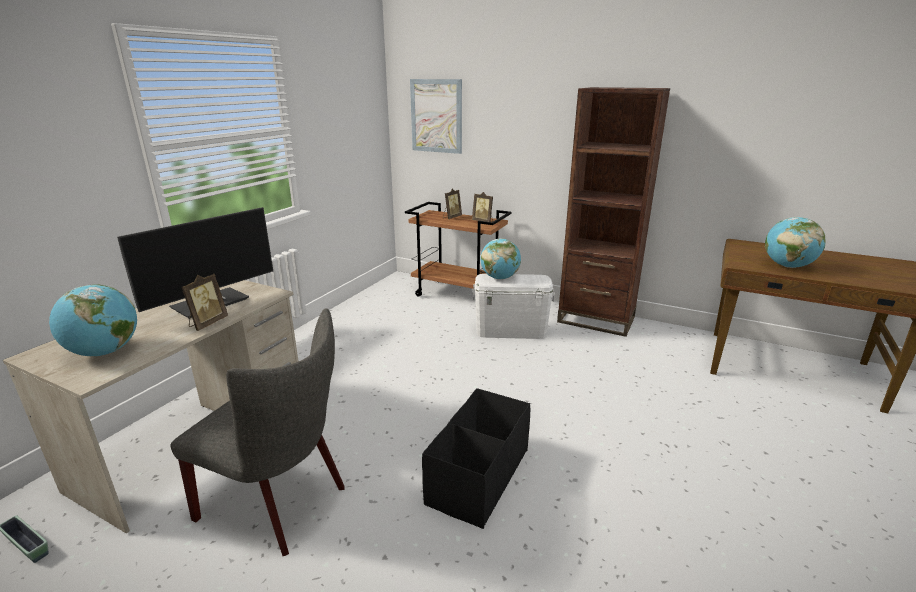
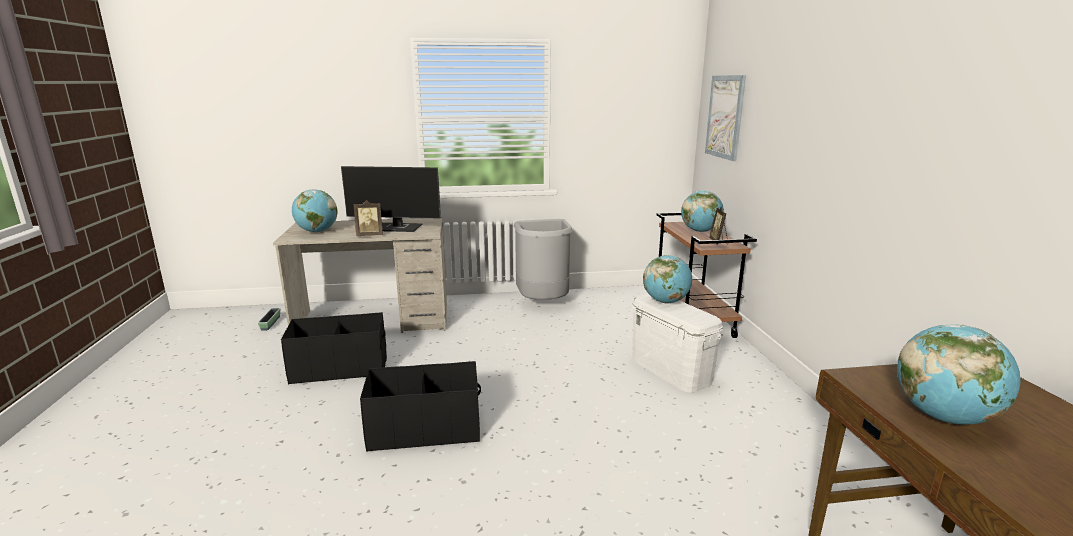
camera: 55 degrees right, 5 degrees down
(281, 504) = (340, 368): grey chair -> black storage box
(335, 332) = (543, 303): none -> grey trash can
(451, 217) = (700, 231): picture frame -> globe
(596, 320) = (790, 412): brown bookcase -> none

